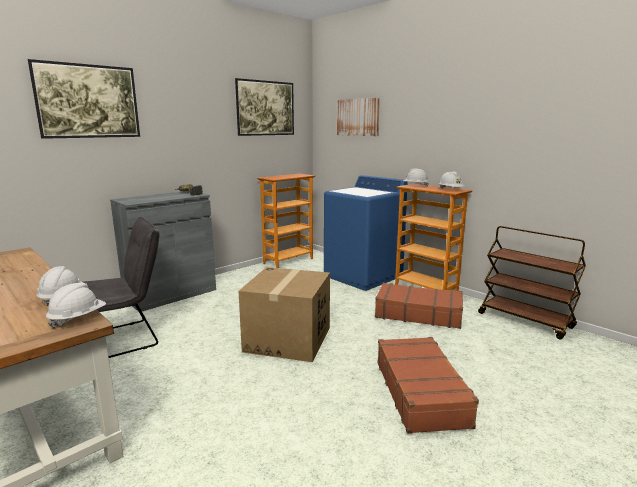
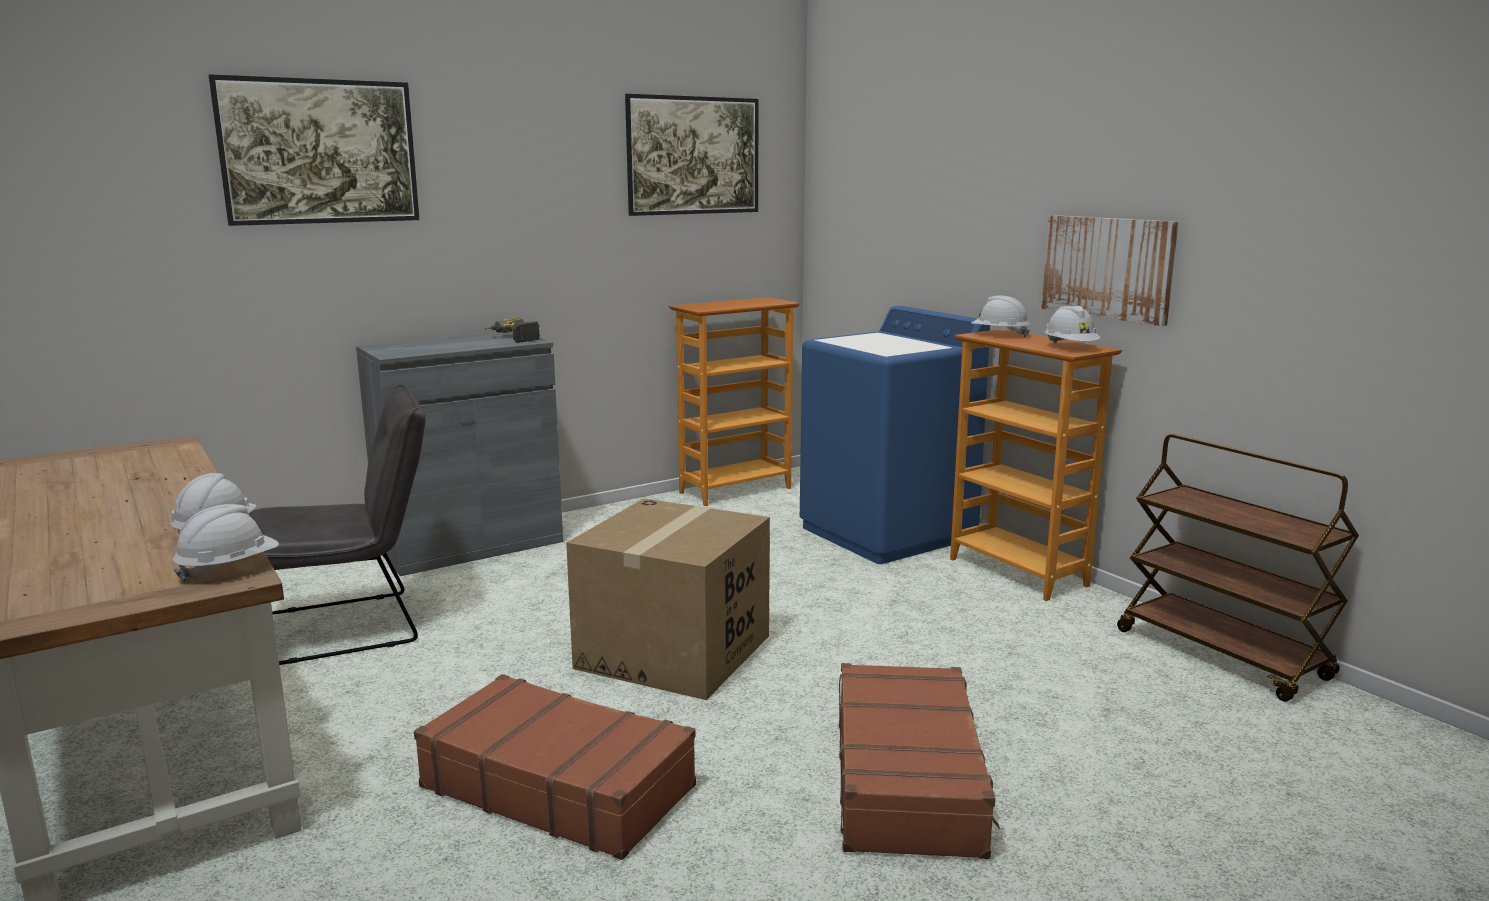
camera: 10 degrees right, 0 degrees up
(358, 117) = (894, 176): picture -> picture (1108, 267)
(418, 314) = (976, 621): brown suitcase -> brown suitcase (558, 786)

